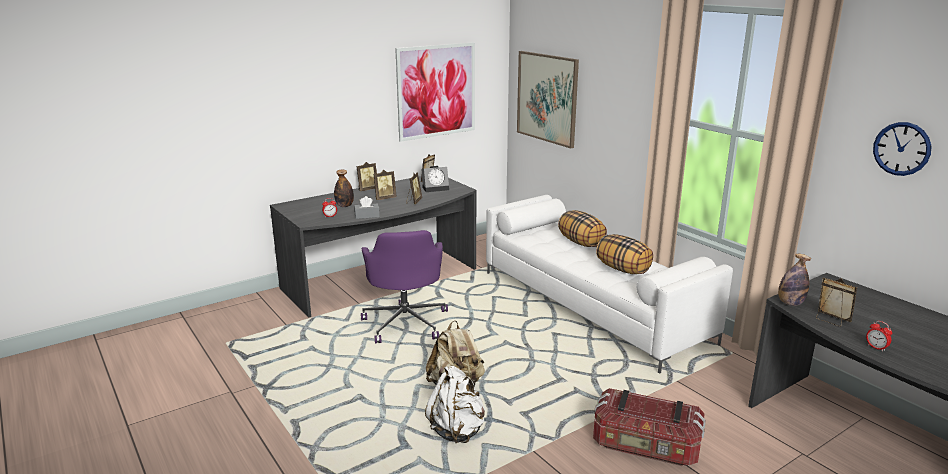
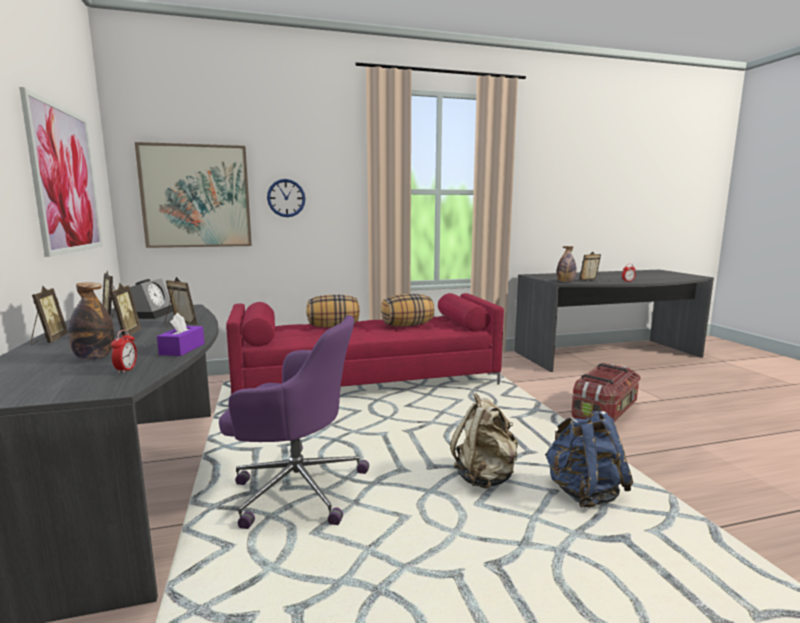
camera: 70 degrees left, 10 degrees down
(367, 216) = (182, 349): grey tissue box -> purple tissue box
(457, 430) = (583, 493): white backpack -> blue backpack
(593, 306) = (368, 382): white sofa -> red sofa
(901, 148) = (547, 181): wall clock -> wall clock (286, 198)

